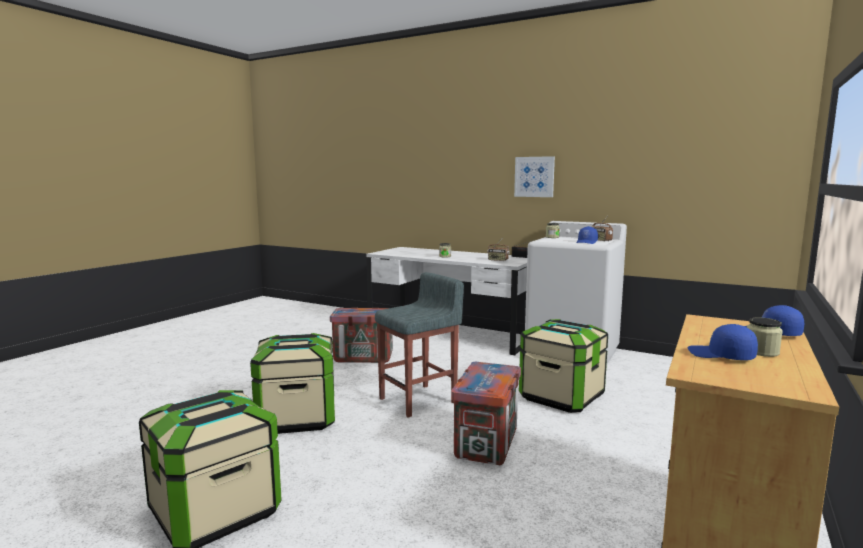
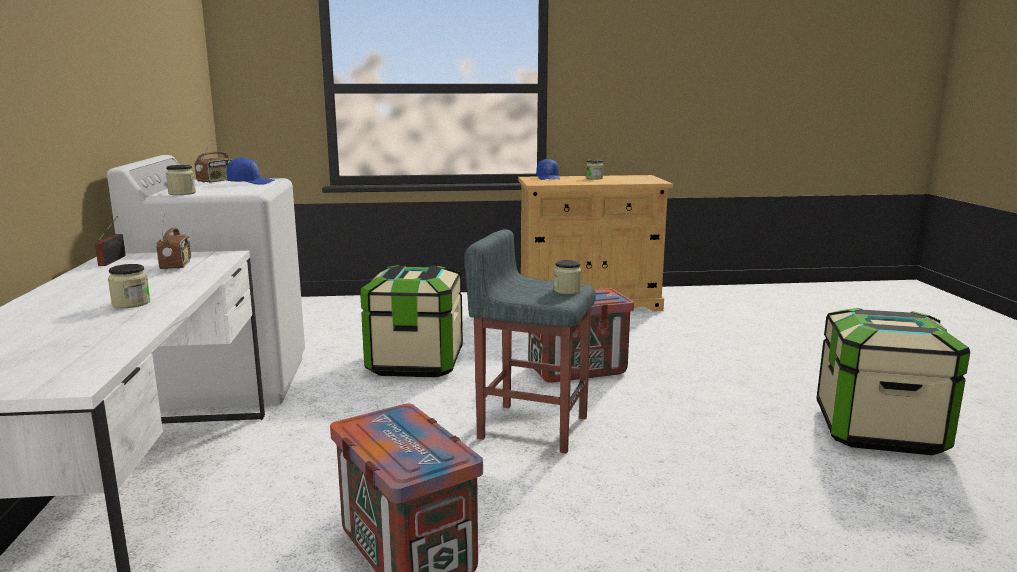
camera: 125 degrees left, 5 degrees up
(297, 418) = (709, 483): storage box -> none
(404, 315) = (567, 290): none -> jar
(534, 177) = (60, 72): picture -> none
(721, 356) = (617, 180): blue cap -> none

